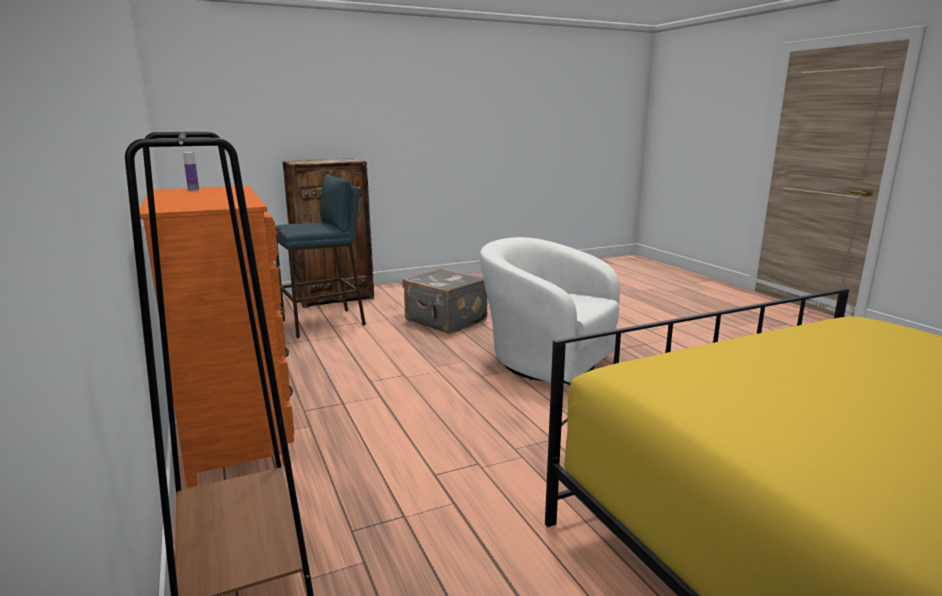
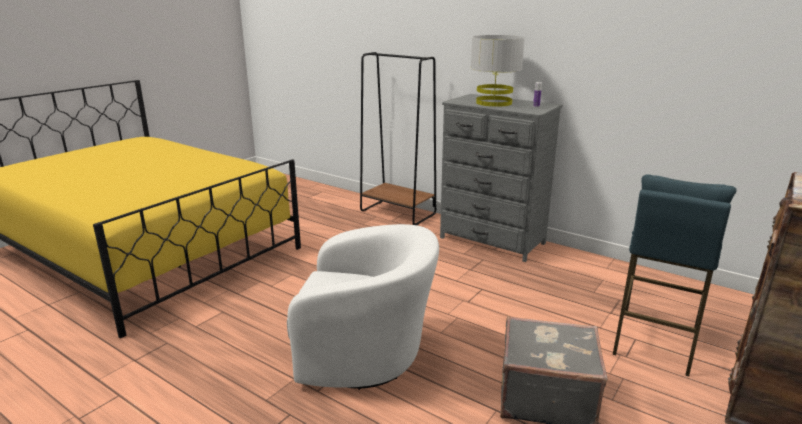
camera: 150 degrees right, 5 degrees up
(210, 197) = (493, 103): none -> grey table lamp
(237, 433) = (491, 241): orange dresser -> grey dresser

